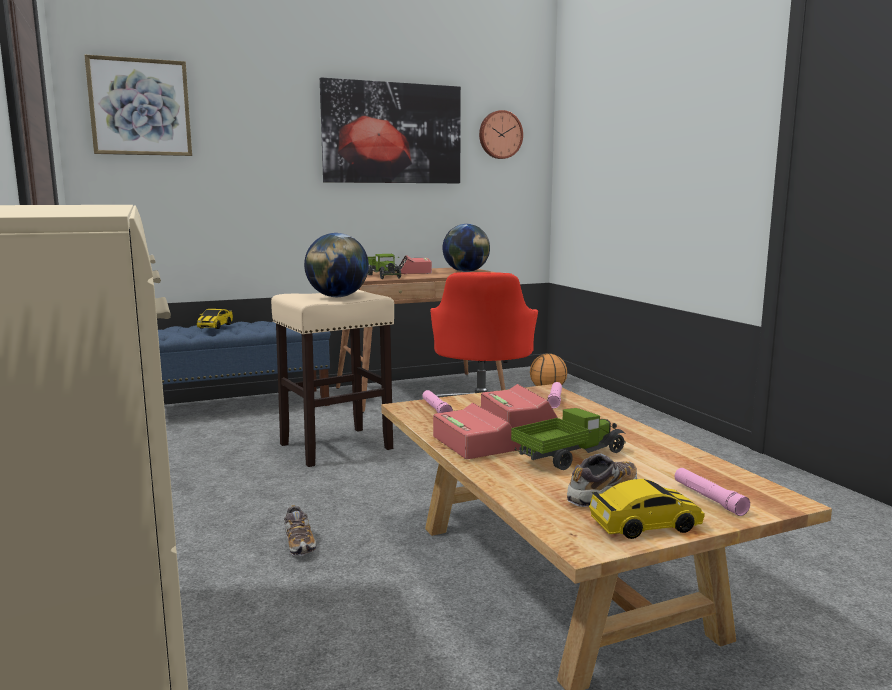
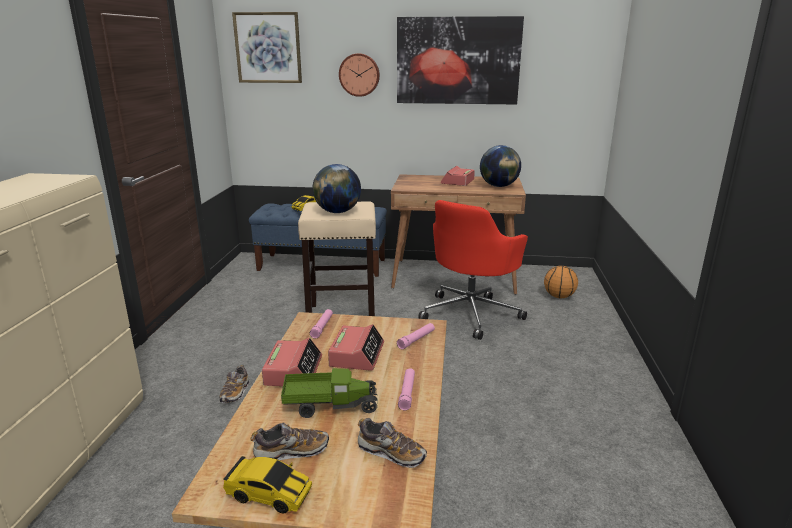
camera: 30 degrees right, 10 degrees up
(383, 276) = (424, 184): toy truck -> none
(500, 135) = (563, 59): wall clock -> wall clock (359, 75)
(693, 471) = (391, 453): none -> shoe
(708, 498) = (353, 487): pink flashlight -> pink flashlight (407, 393)

